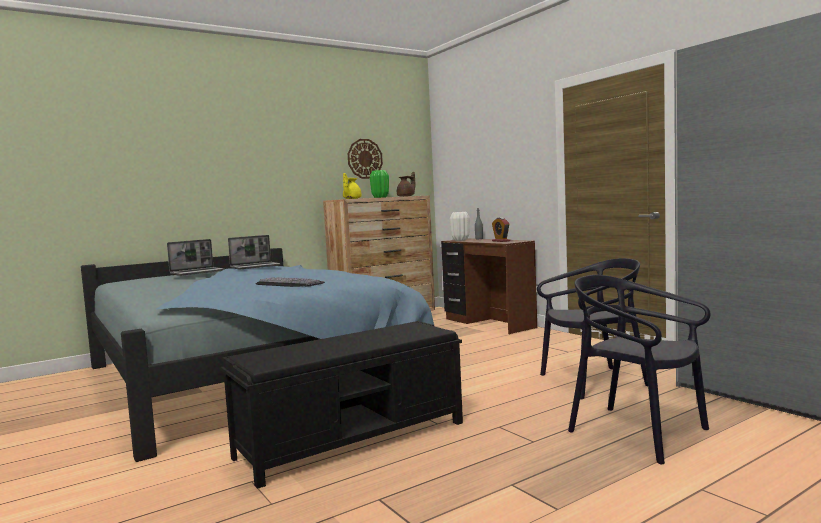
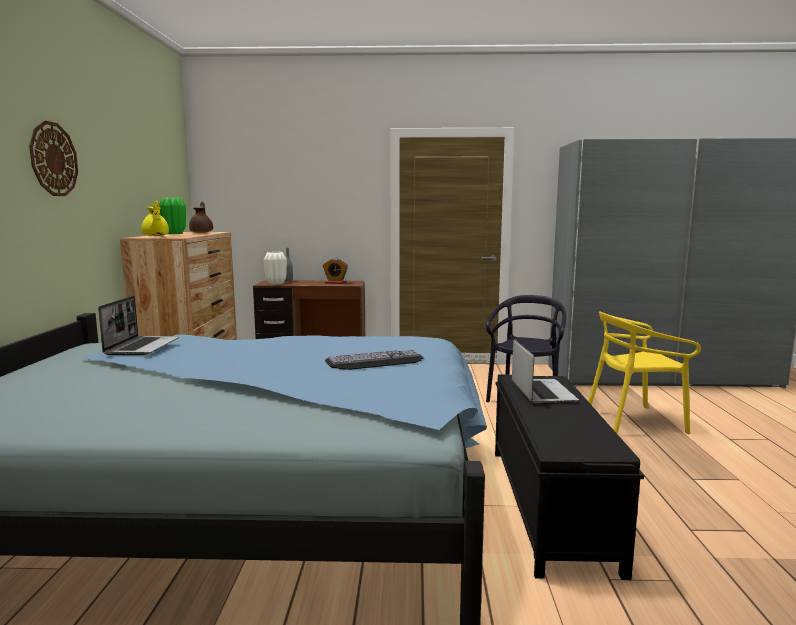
camera: 55 degrees left, 5 degrees up
(197, 272) = (88, 372): laptop -> laptop (541, 392)
(364, 158) = (146, 180): wall clock -> wall clock (53, 159)
(637, 433) = (634, 421): black chair -> yellow chair

